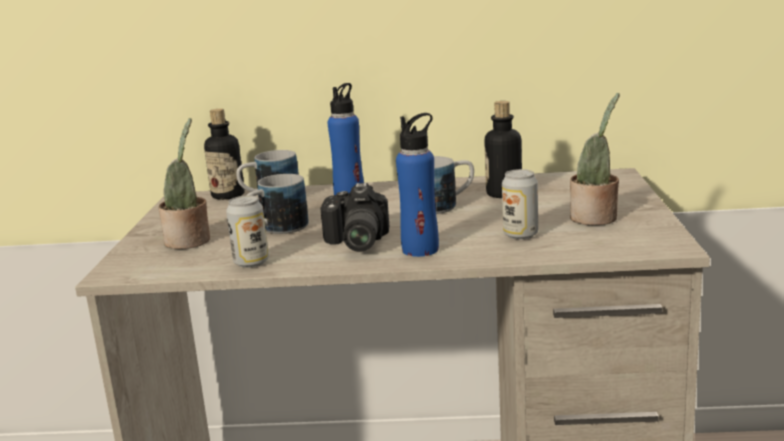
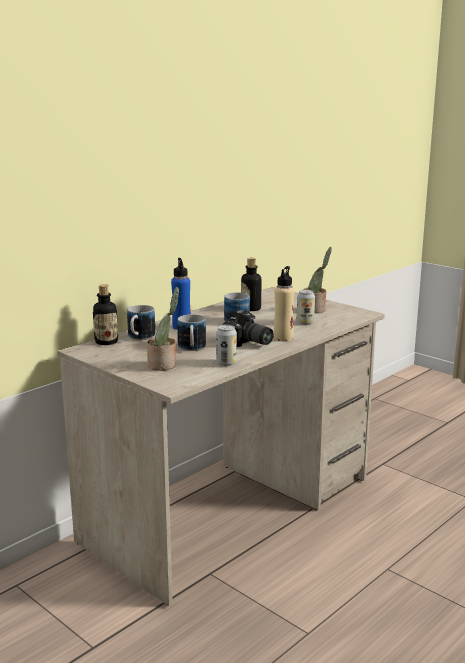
camera: 50 degrees left, 0 degrees up
(420, 250) = (283, 338): blue bottle -> beige bottle

